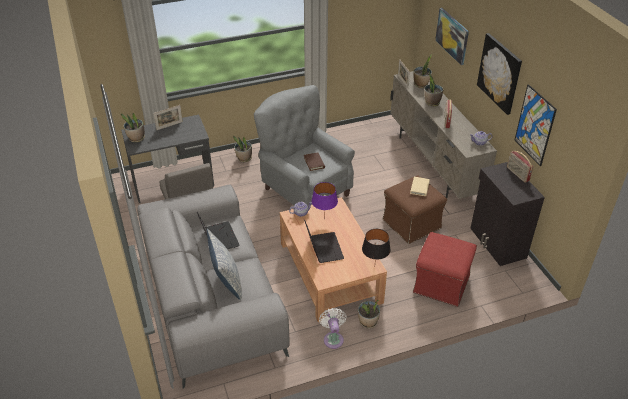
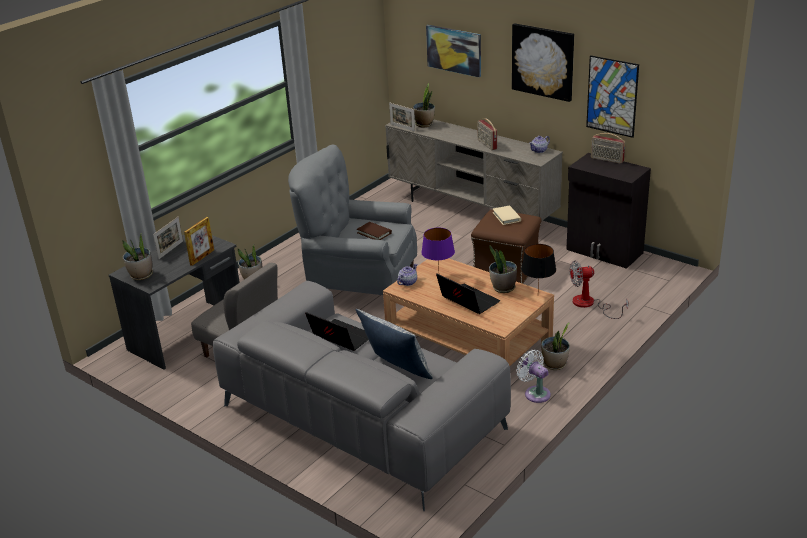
camera: 30 degrees left, 10 degrees down
(180, 139) = (202, 257): none -> picture frame
(432, 102) = (453, 135): potted plant -> potted plant (503, 288)
(441, 284) = (590, 304): red ottoman -> fan

